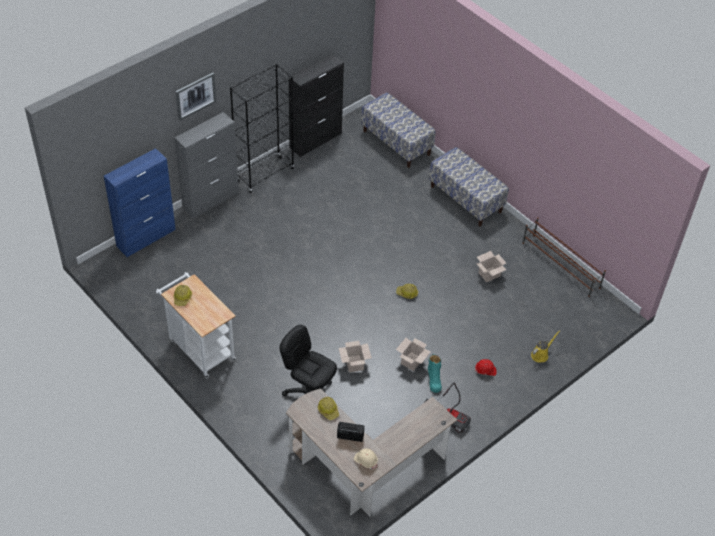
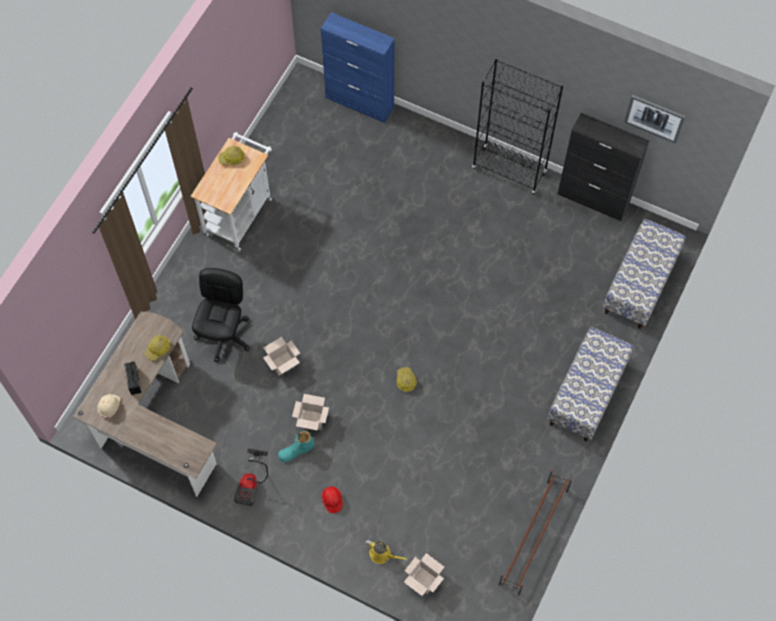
camera: 70 degrees right, 15 degrees up
(195, 96) = (456, 32): picture -> picture (654, 118)
(211, 200) = (443, 137): grey cabinet -> none
(489, 275) = (477, 459): cardboard box -> cardboard box (422, 580)

